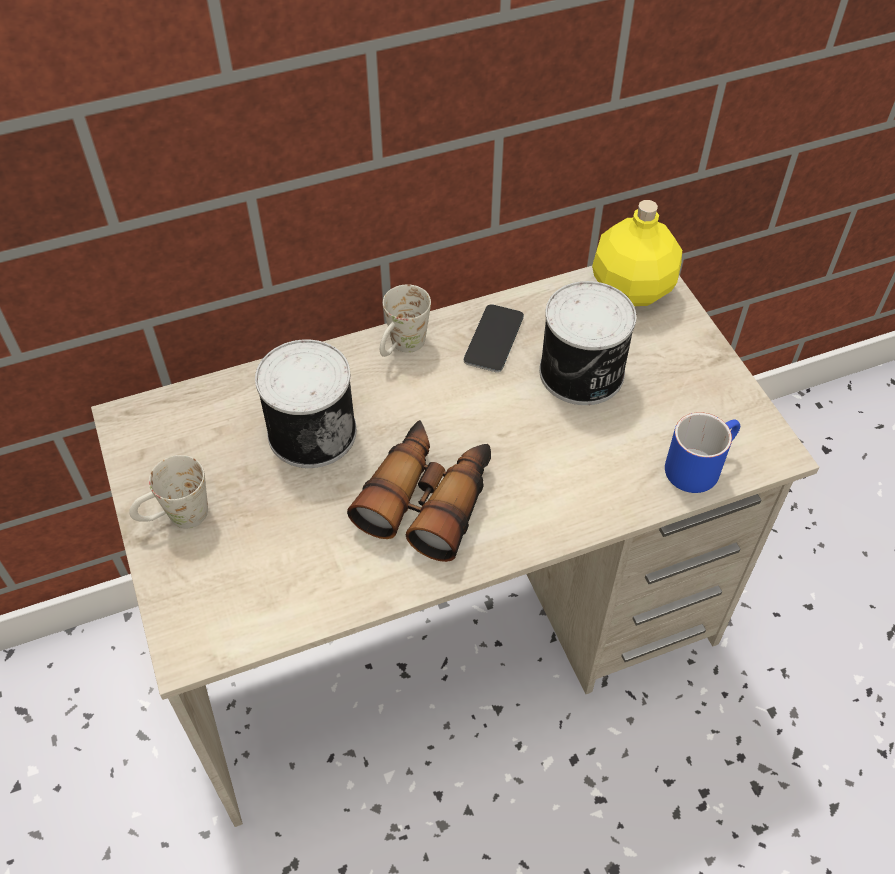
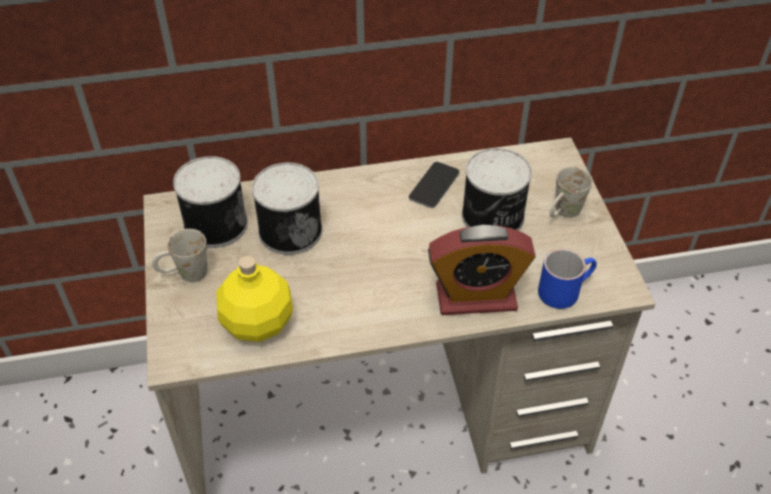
camera: 10 degrees right, 5 degrees down
(202, 436) = (214, 224): none -> can
(402, 348) = (367, 183): white mug -> white mug (563, 213)
(428, 498) = (362, 285): binoculars -> none
(585, 493) = (476, 297): none -> alarm clock
(633, 289) = (544, 164): yellow bottle -> yellow bottle (258, 323)

